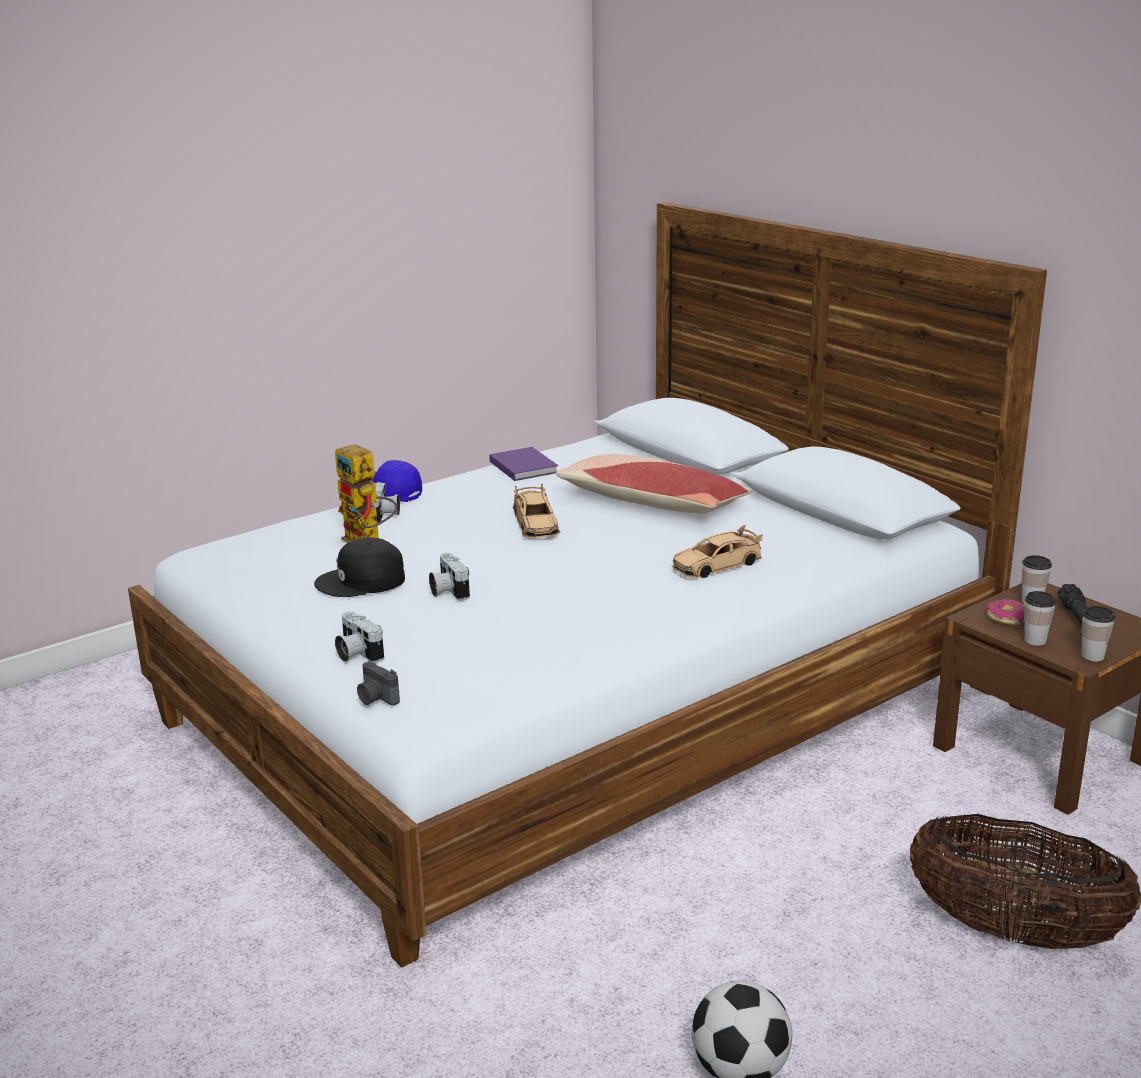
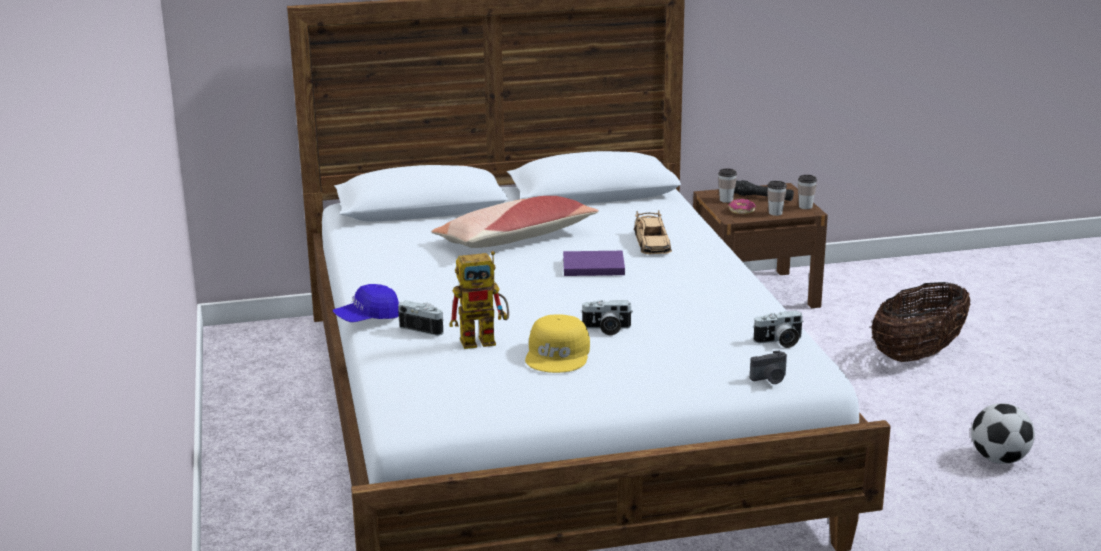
camera: 65 degrees left, 0 degrees up
(356, 653) = (692, 375): camera -> camera (779, 342)
(362, 581) = (559, 355): black cap -> yellow cap
(523, 466) = (375, 262): purple book -> purple book (591, 266)
(535, 524) = (513, 279): beige toy car -> none

